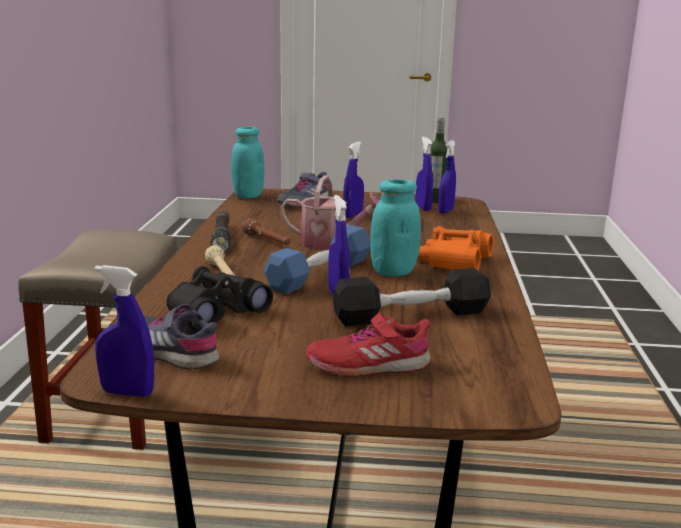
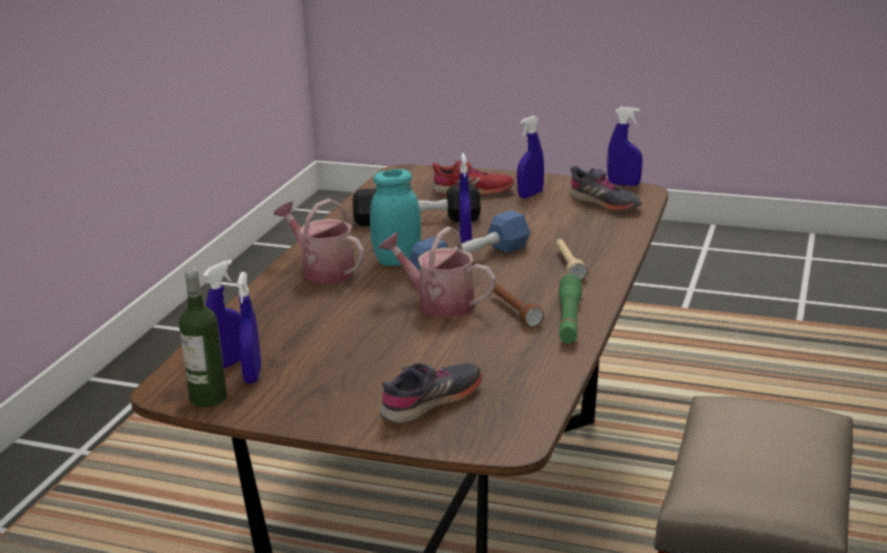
camera: 165 degrees left, 5 degrees up
(215, 312) = (573, 229): black binoculars -> none
(222, 238) = (569, 319): black flashlight -> green flashlight
(248, 196) = (523, 432): turquoise jar -> none
(353, 215) = (374, 361): blue spray bottle -> blue spray bottle (530, 195)
(455, 262) = (323, 270): orange binoculars -> watering can

